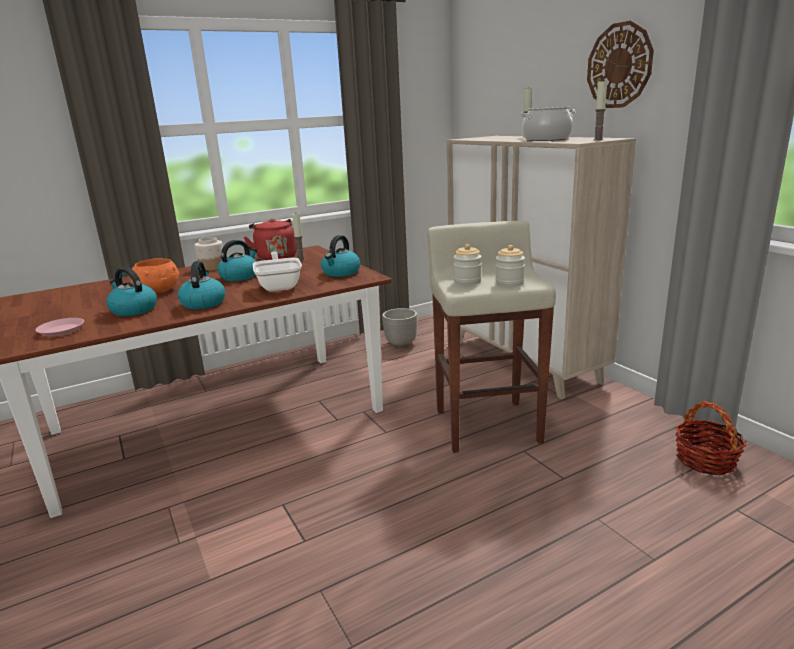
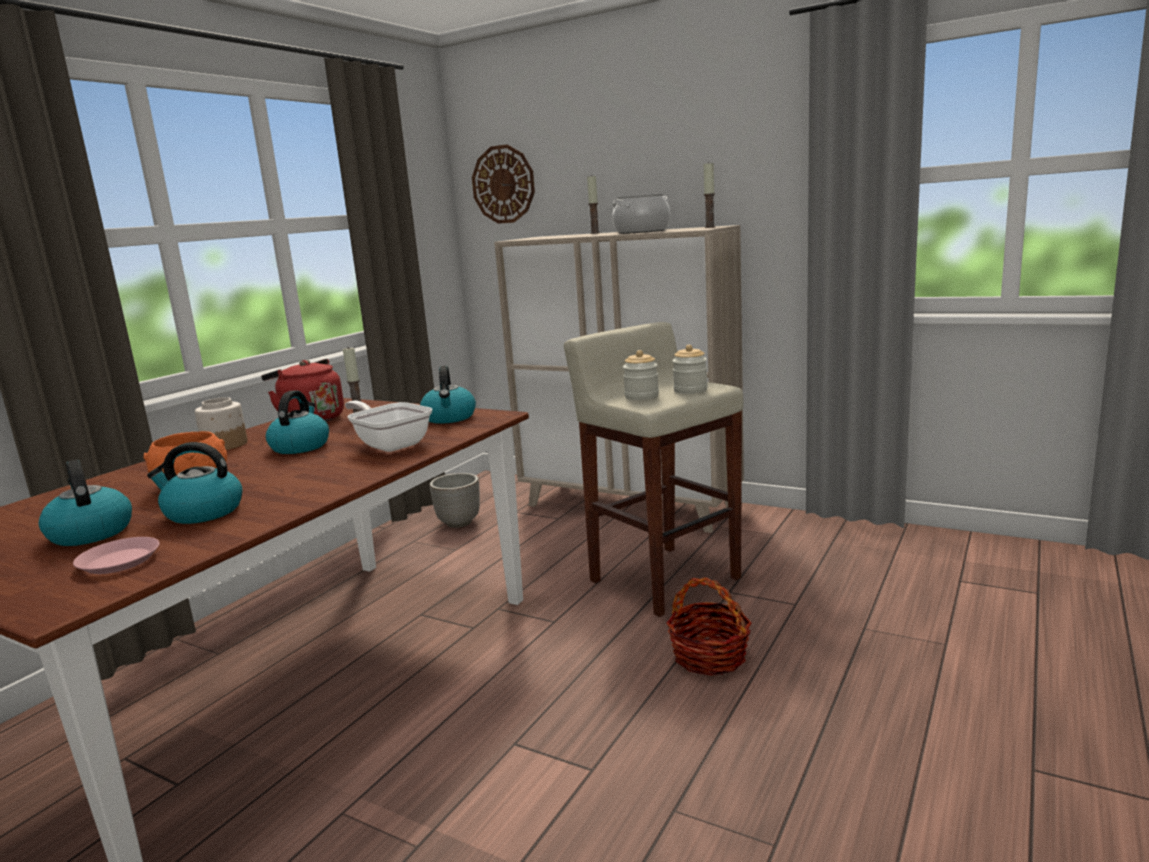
camera: 30 degrees left, 5 degrees down
(203, 303) = (312, 482): kettle -> kettle (90, 533)
(619, 66) = (704, 149): wall clock -> wall clock (503, 184)
(705, 460) = (894, 549): basket -> basket (709, 656)

